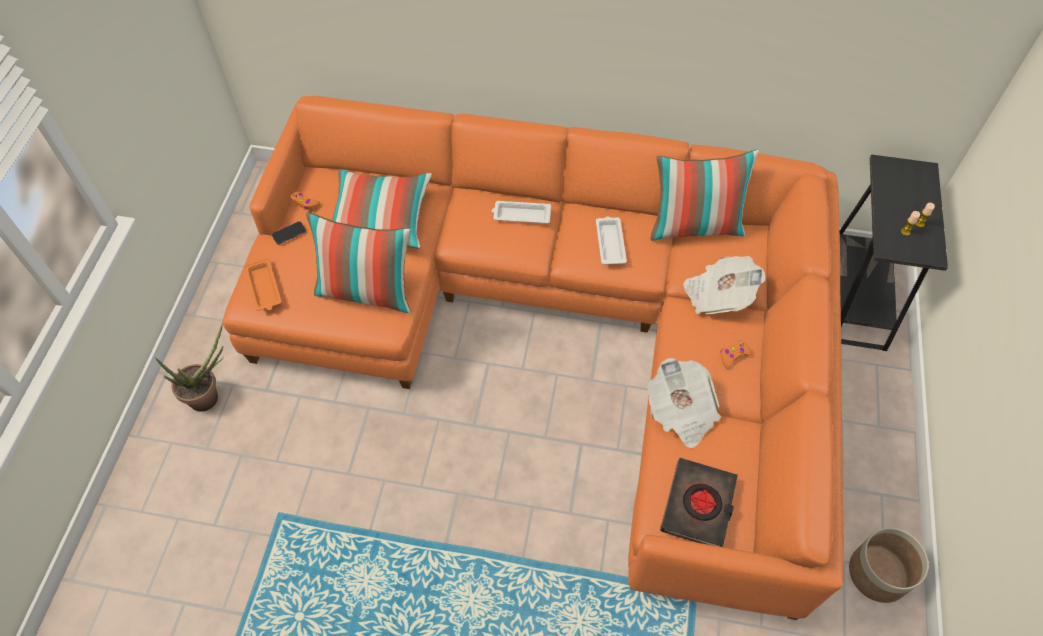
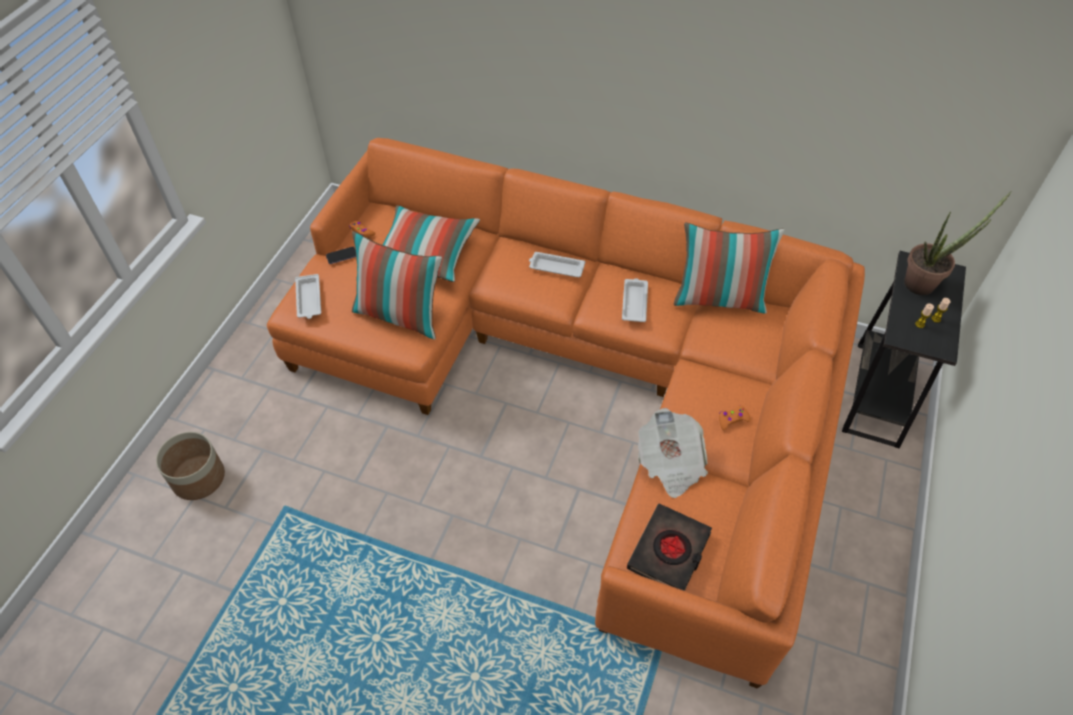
camera: 10 degrees right, 5 degrees down
(210, 396) = (248, 394): potted plant -> potted plant (925, 283)
(264, 288) = (309, 299): orange tray -> white tray
(718, 295) = (729, 363): newspaper -> none
(878, 574) = (850, 659): planter -> planter (198, 478)

